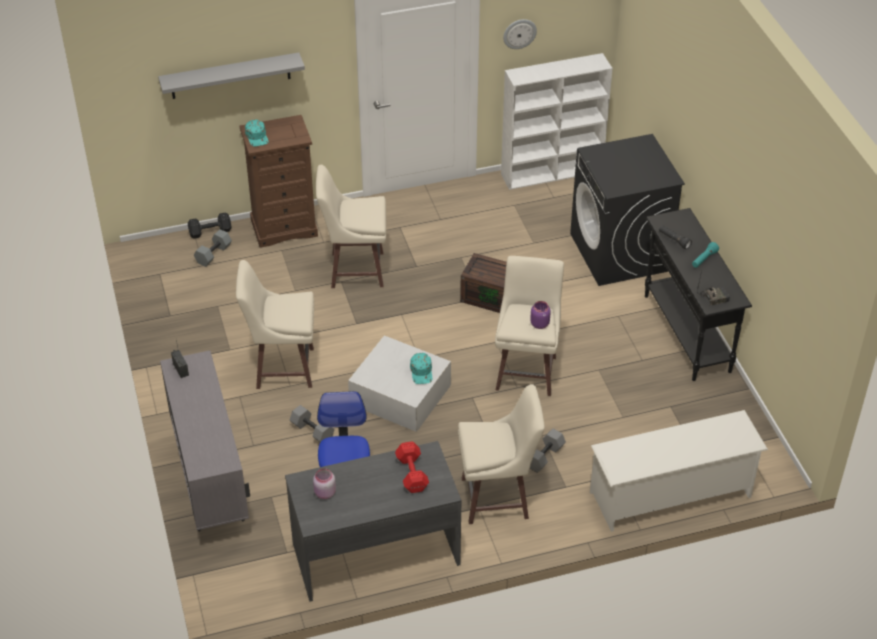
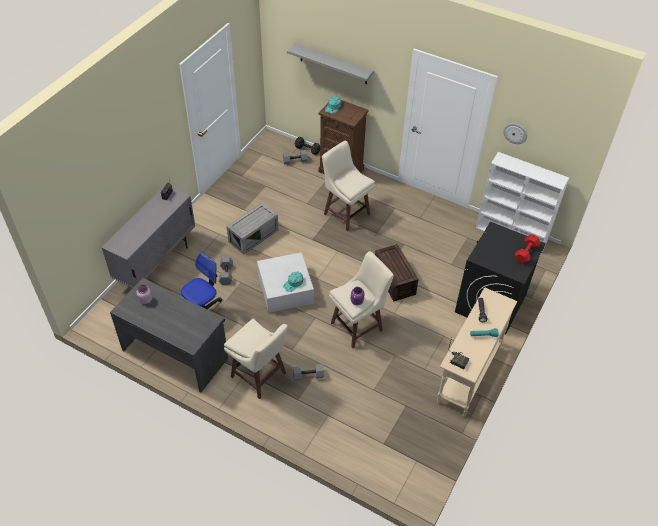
camera: 45 degrees right, 5 degrees up
(282, 368) = (253, 235): beige stool -> grey storage box
(412, 473) = (191, 323): red dumbbell -> red dumbbell (526, 252)
(671, 495) = (342, 451): white shoe rack -> none
(686, 333) = (468, 375): black console table -> beige console table

